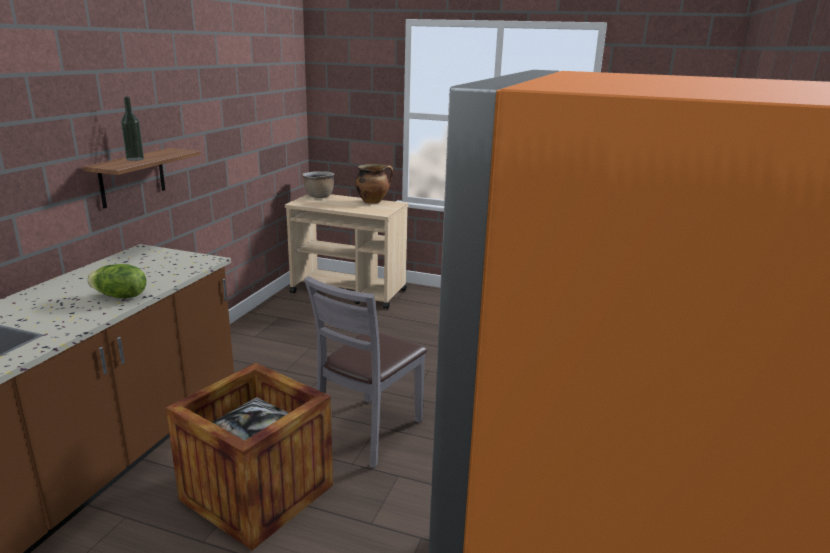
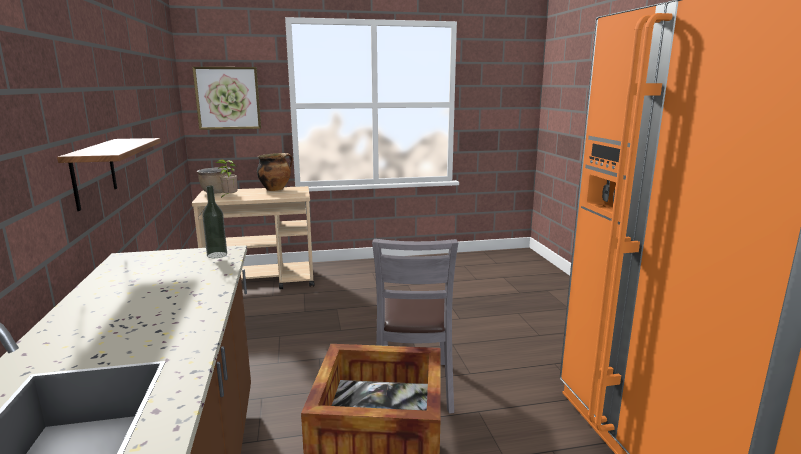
camera: 30 degrees left, 5 degrees down
(120, 296) = (190, 301): lettuce -> none
(135, 159) = (108, 147): bottle -> bottle (217, 255)
(320, 204) = (229, 197): none -> potted plant
(346, 102) = (228, 98): none -> picture

